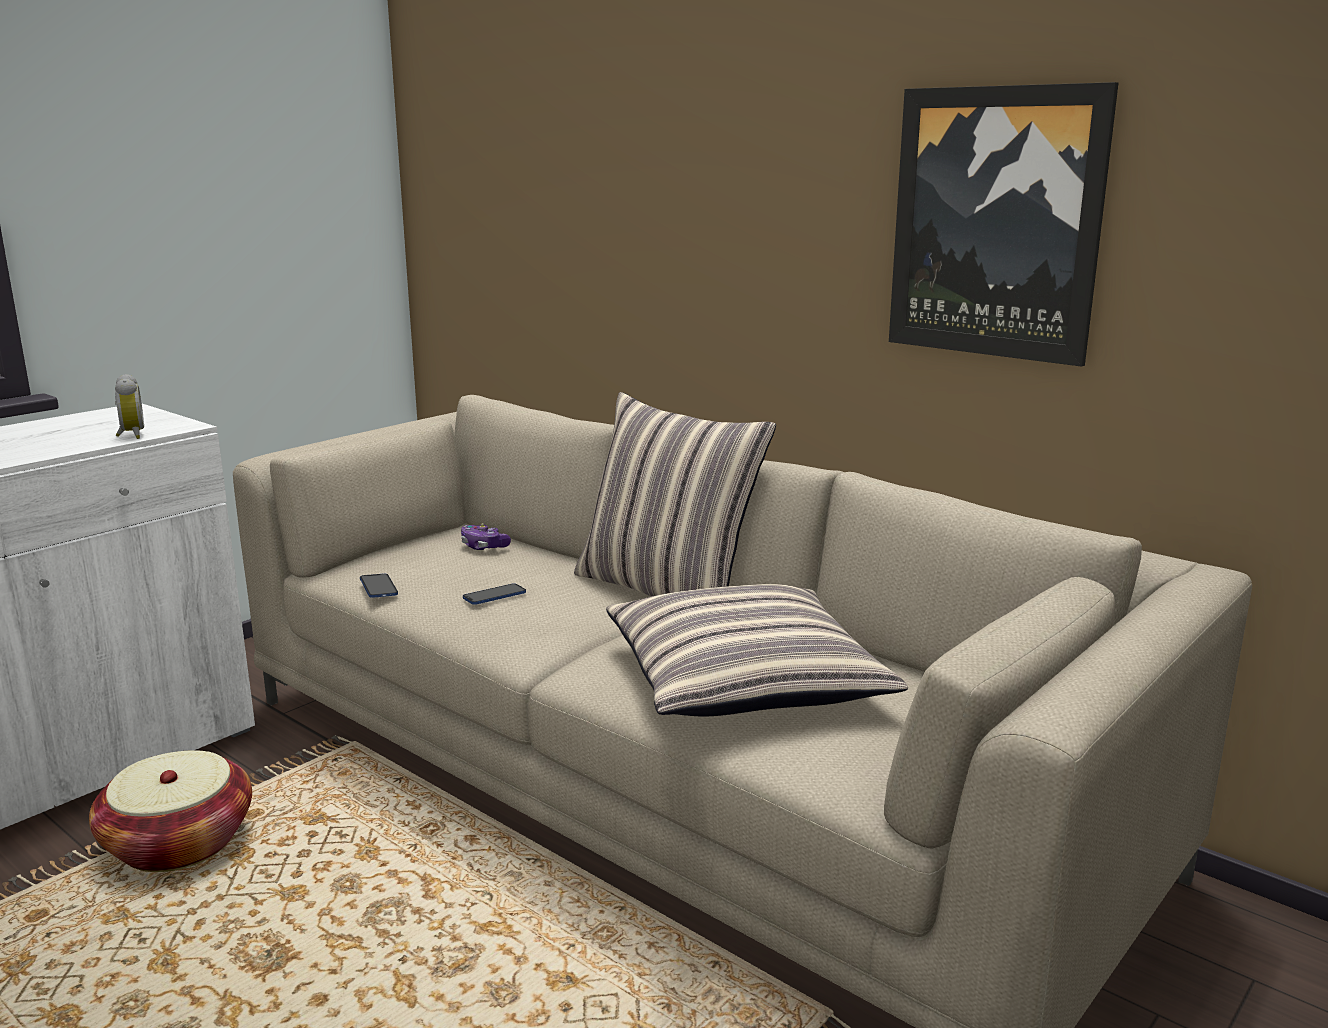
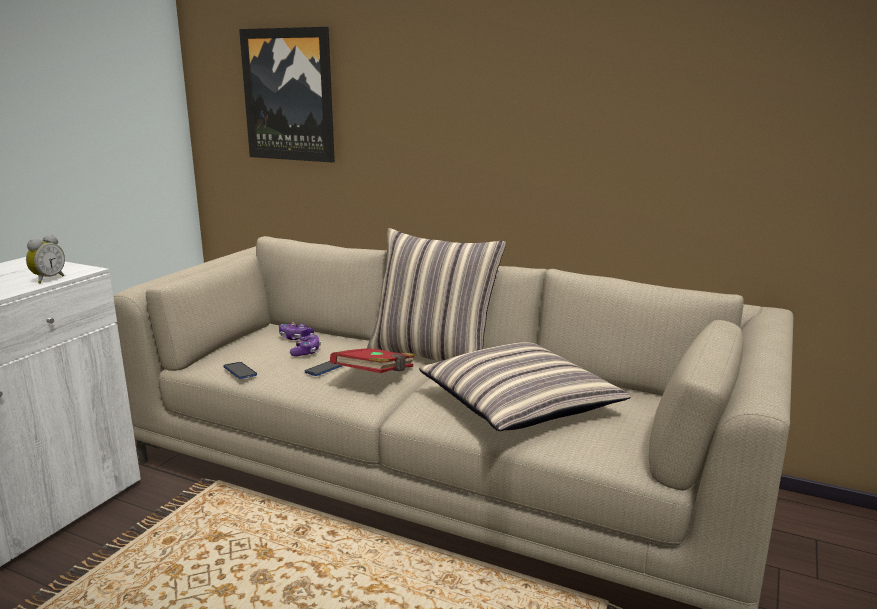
camera: 15 degrees left, 0 degrees up
(130, 435) = (47, 279): alarm clock -> alarm clock turned 60 degrees clockwise
(179, 843) = (121, 570): basket -> none
(485, 569) = (306, 352): none -> game controller
(559, 615) = (376, 376): none -> red book
(996, 223) = (630, 113): picture -> picture (289, 95)

